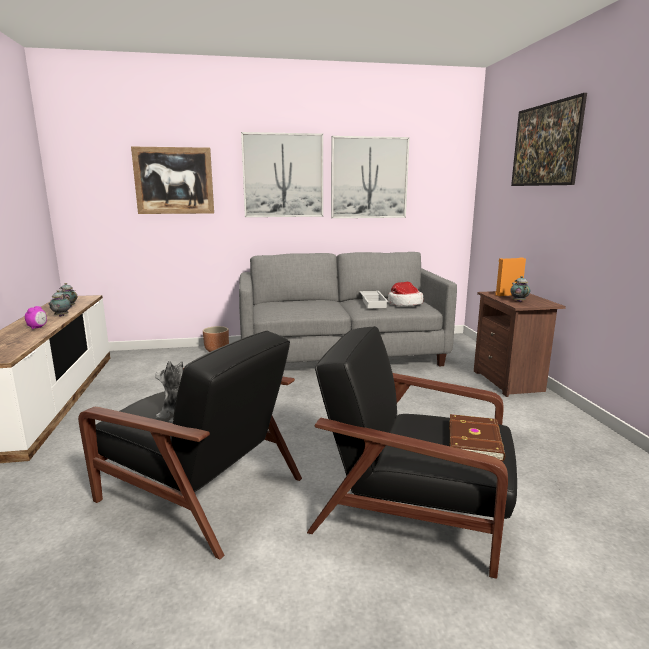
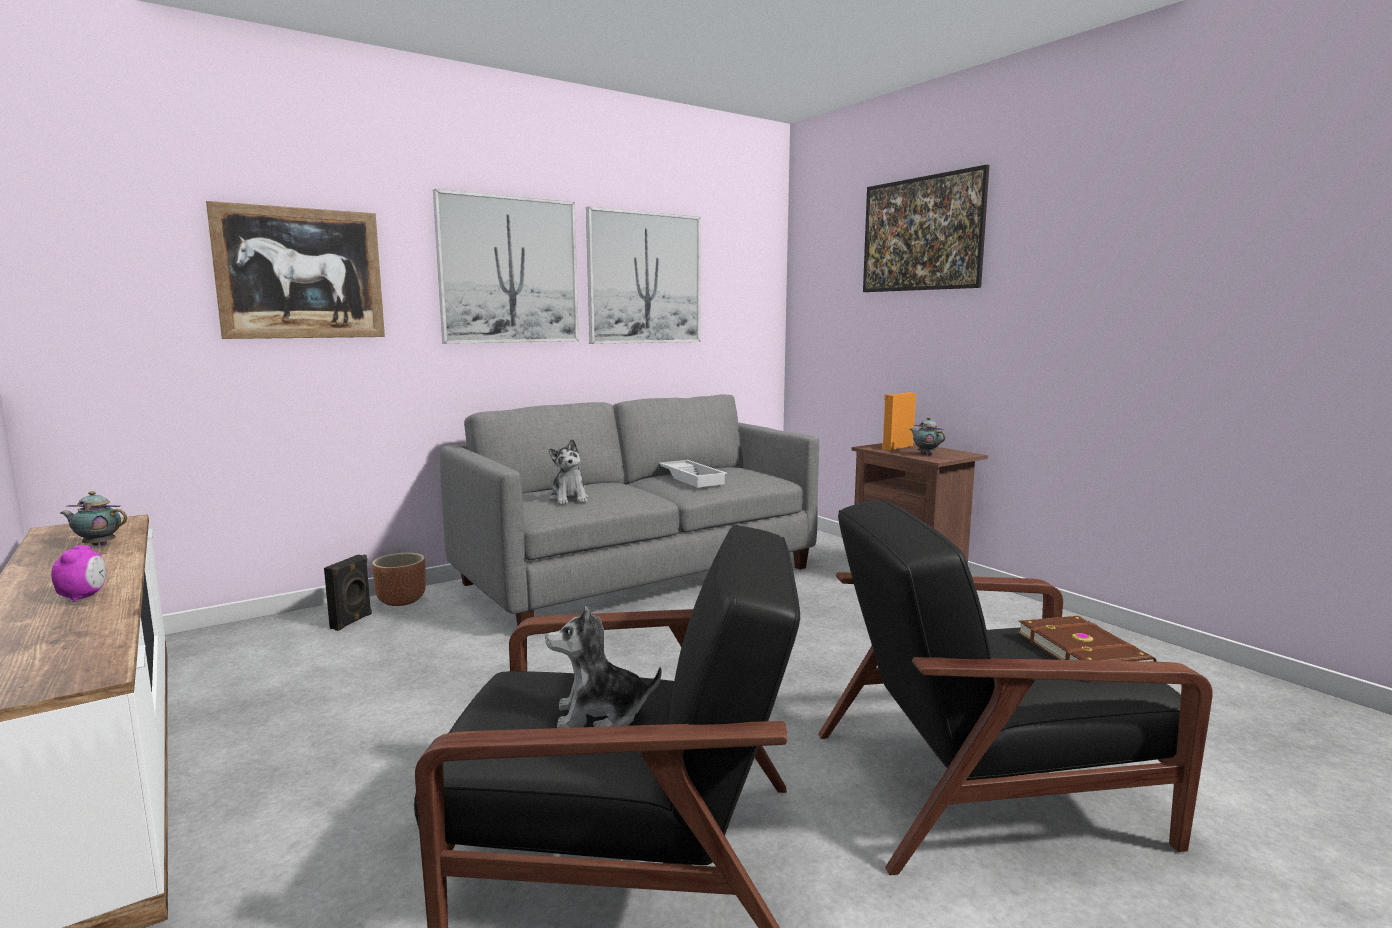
camera: 25 degrees left, 5 degrees down
(61, 316) = (109, 566): teapot -> none
(188, 357) = (352, 621): none -> black speaker
(289, 307) = (569, 499): none -> plush toy
(404, 303) = (740, 476): hat -> none

